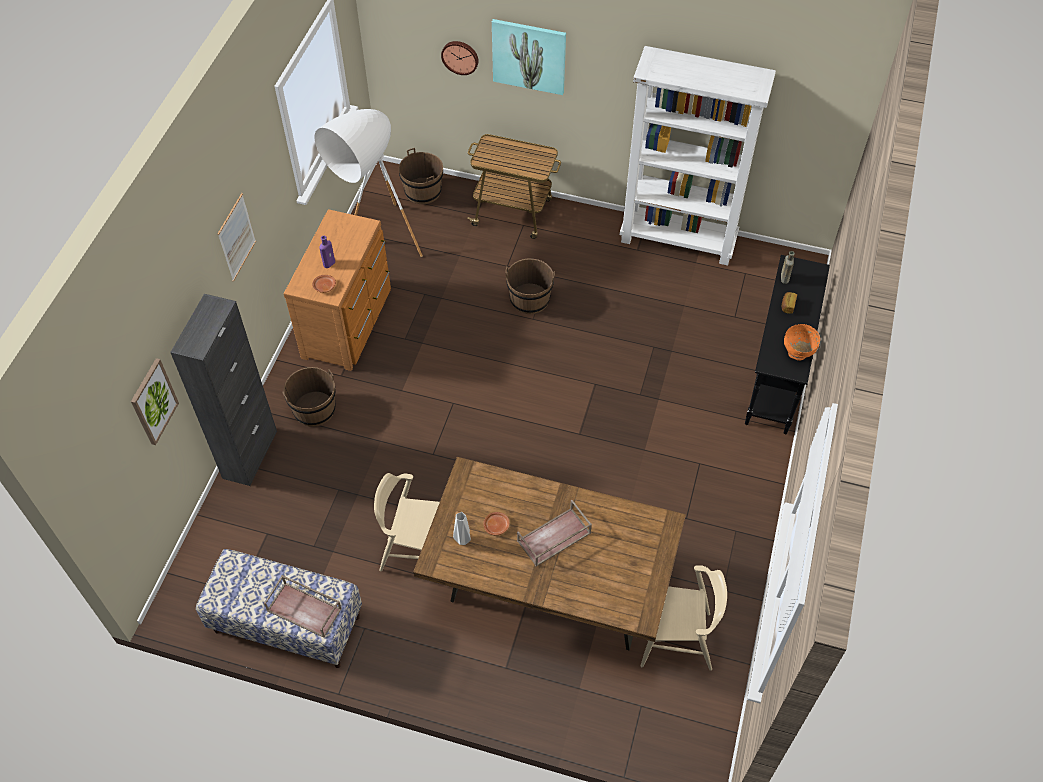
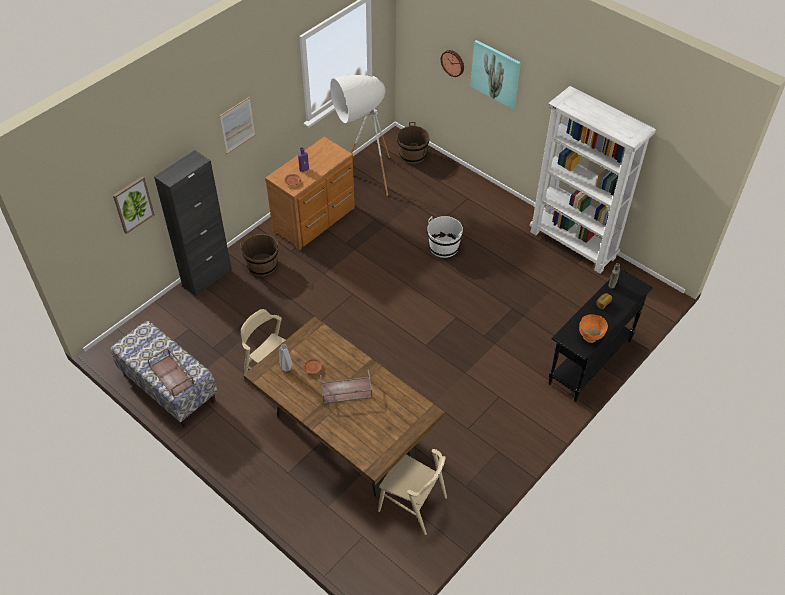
camera: 25 degrees right, 5 degrees down
(514, 213) = (466, 188): cart -> none
(529, 299) = (443, 247): brown bucket -> white bucket

